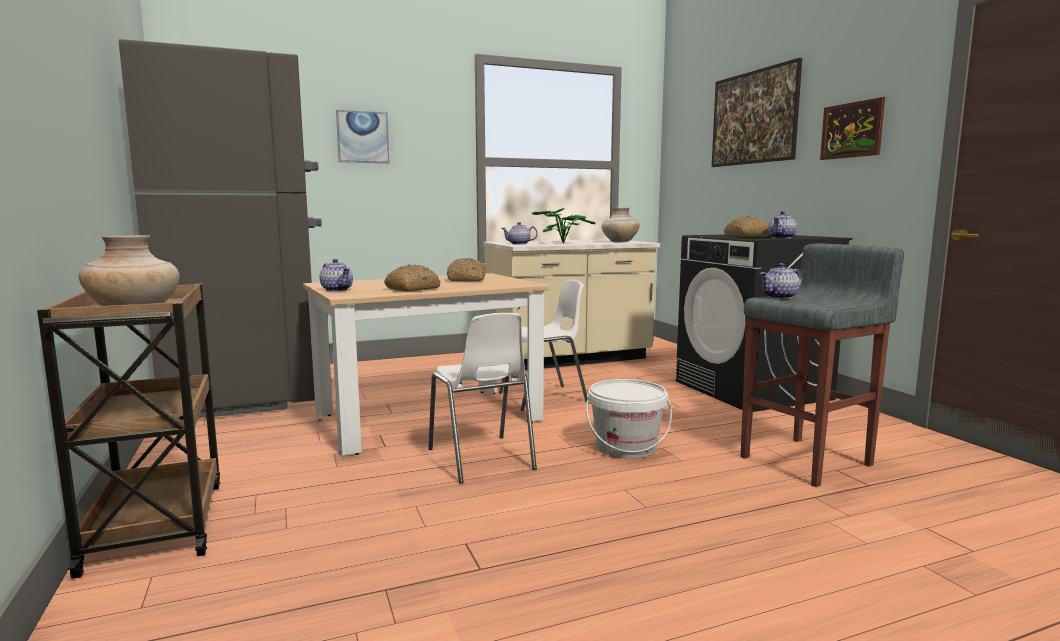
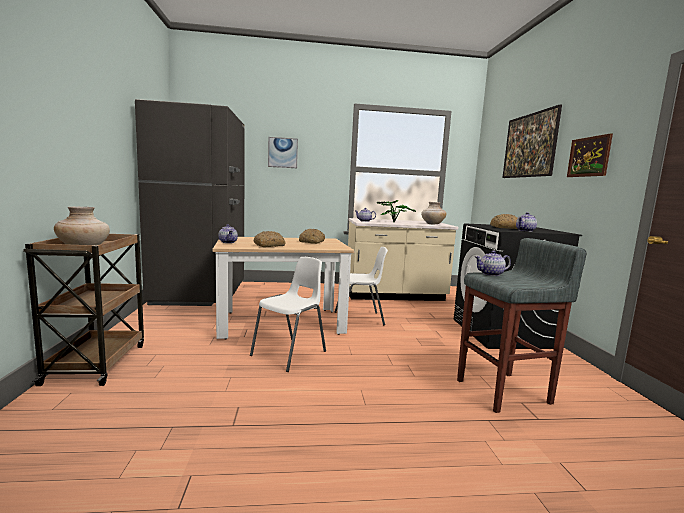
camera: 15 degrees right, 0 degrees up
(481, 459) = (290, 354): white chair -> white chair turned 135 degrees counterclockwise
(626, 447) = (384, 360): white bucket -> none

